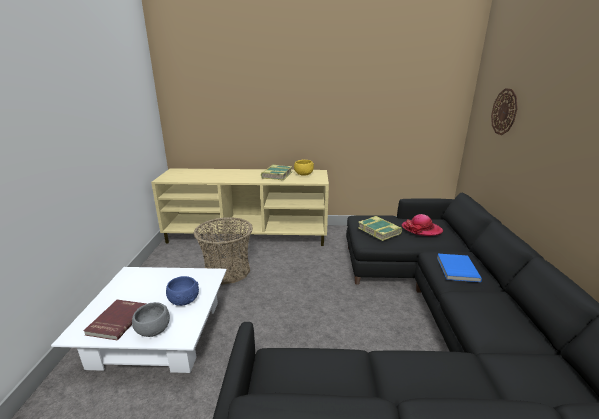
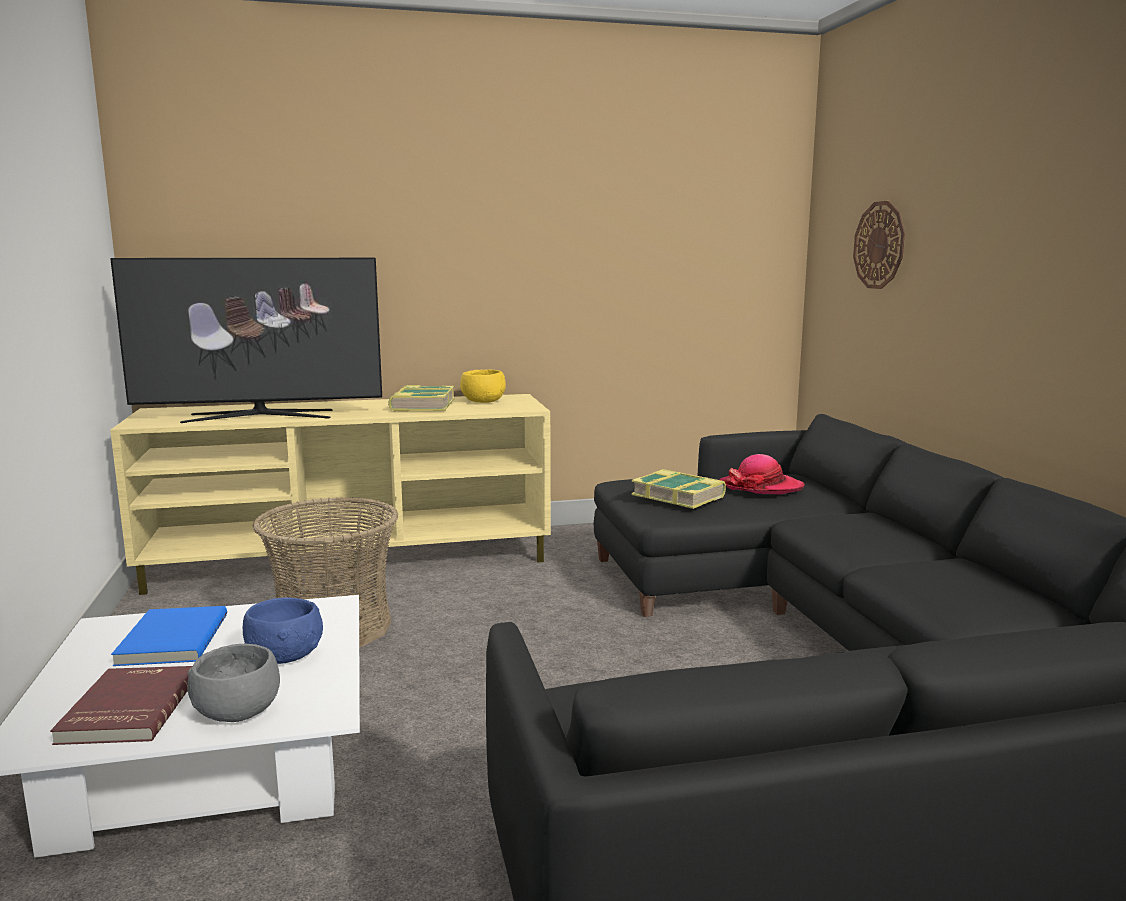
camera: 15 degrees left, 10 degrees down
(209, 177) = (259, 416): none -> television
(456, 269) = (858, 534): blue book -> blue book (171, 640)

